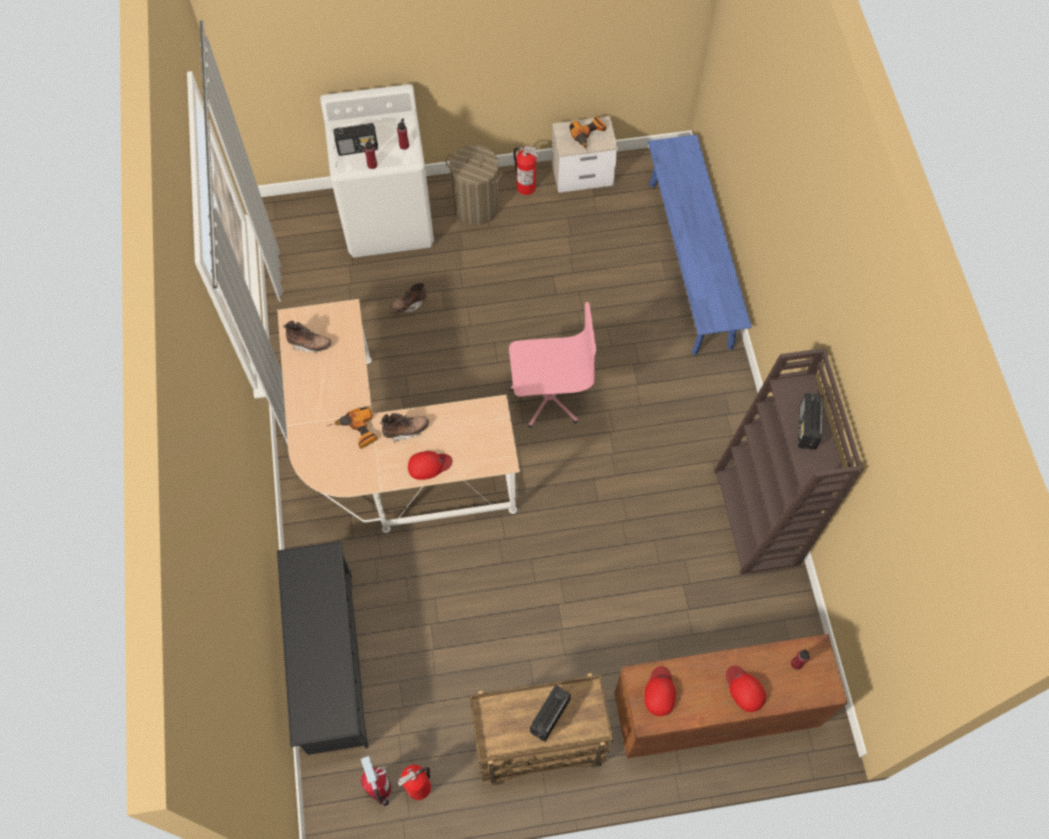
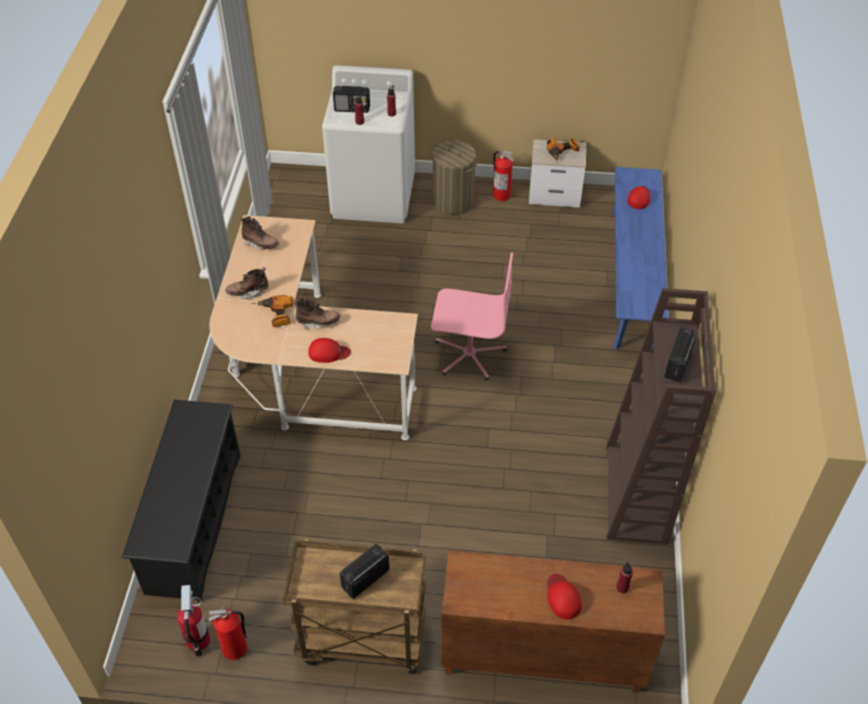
camera: 15 degrees right, 15 degrees down
(409, 304) = (369, 261): brown boot -> brown boot (248, 292)
(660, 692) = (477, 580): red cap -> red cap (639, 198)

